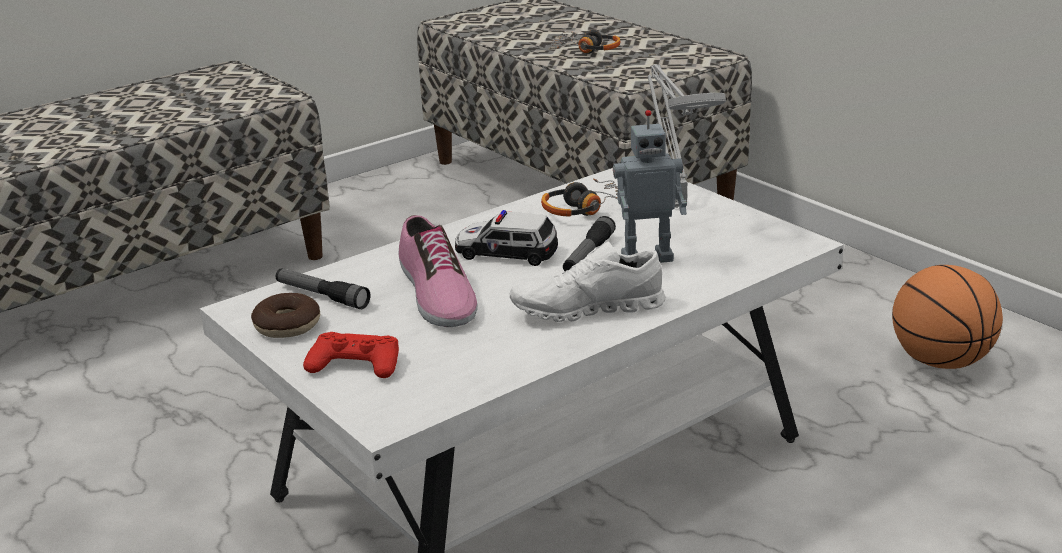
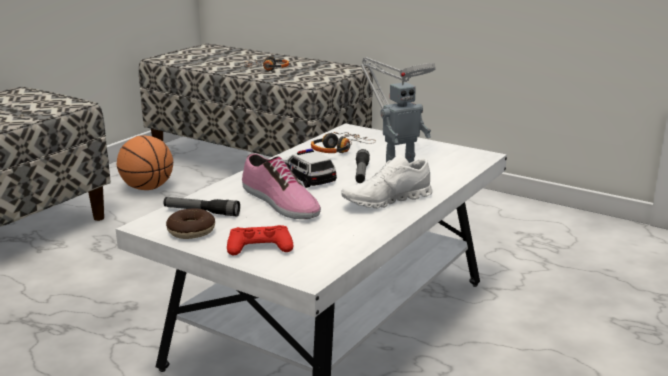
camera: 20 degrees left, 5 degrees down
(505, 252) = (306, 176): toy car -> toy car turned 60 degrees clockwise
(940, 362) = (531, 233): basketball -> basketball (147, 188)

